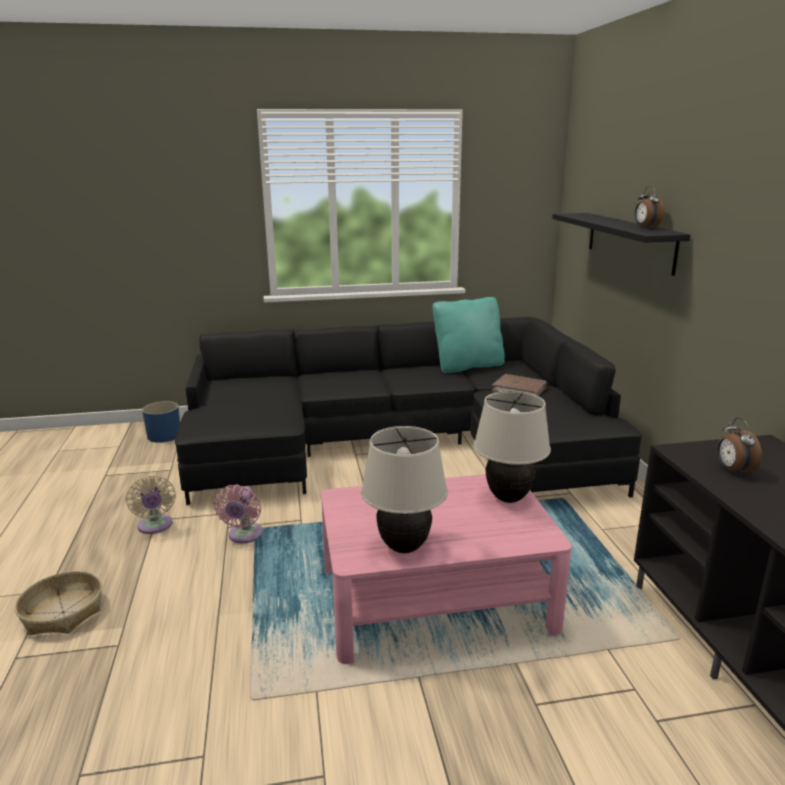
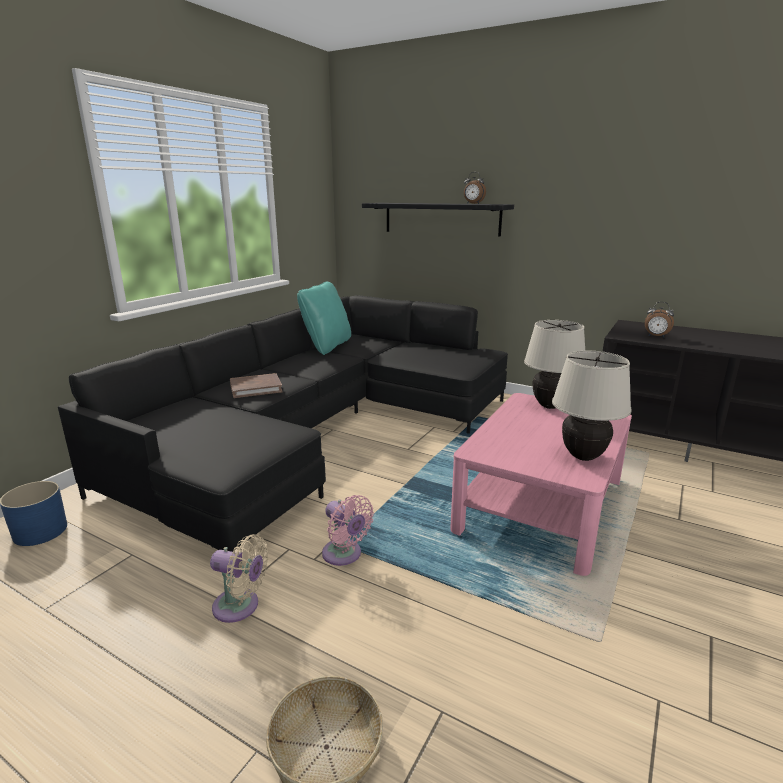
camera: 50 degrees left, 0 degrees up
(519, 389) = (397, 349): brown book -> brown book (256, 388)

